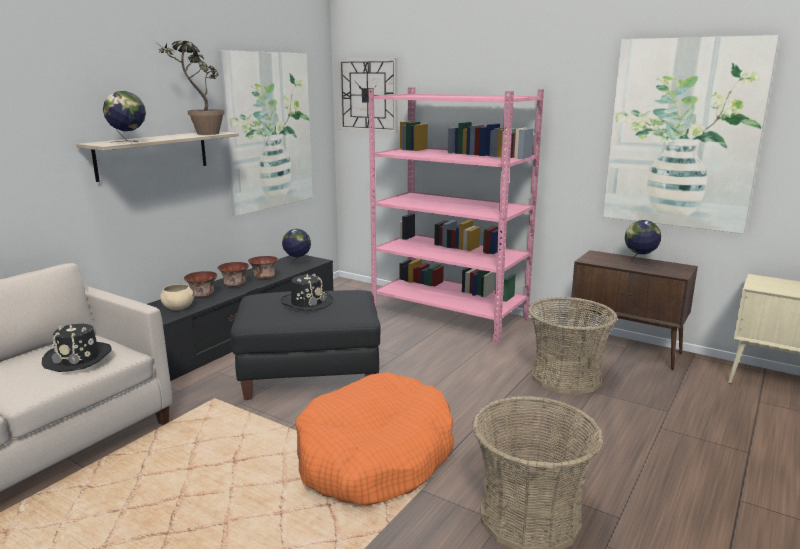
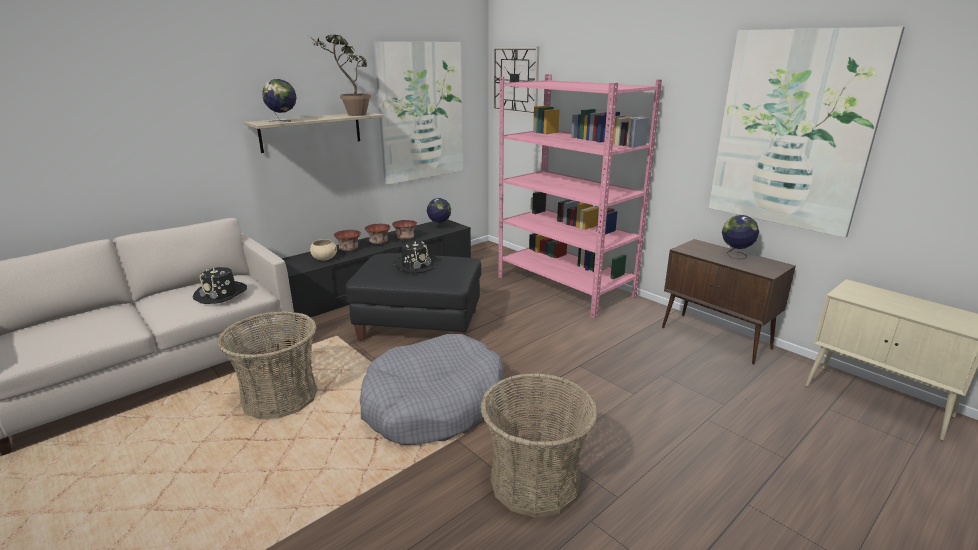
camera: 15 degrees right, 5 degrees up
(374, 456) = (434, 404): orange dog bed -> grey dog bed
(565, 377) = (641, 357): basket -> basket (279, 397)

